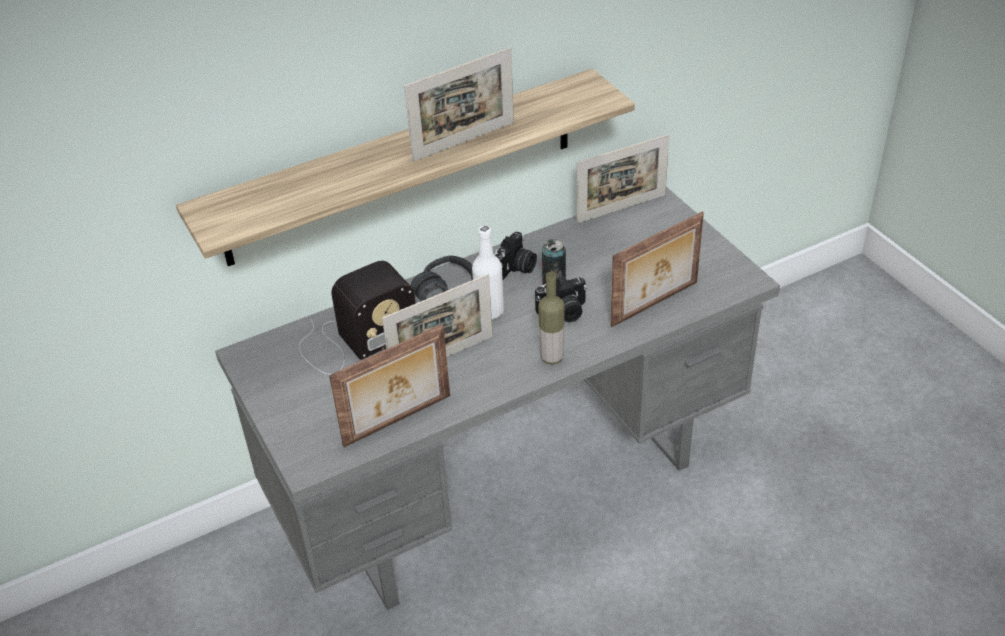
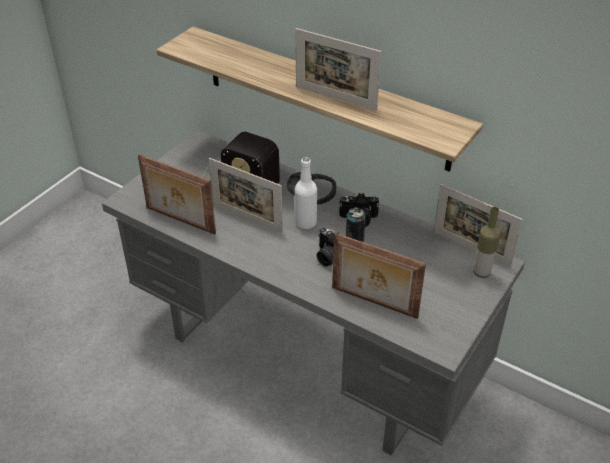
camera: 60 degrees right, 0 degrees up
(552, 358) = (280, 268): bottle -> bottle (481, 272)

